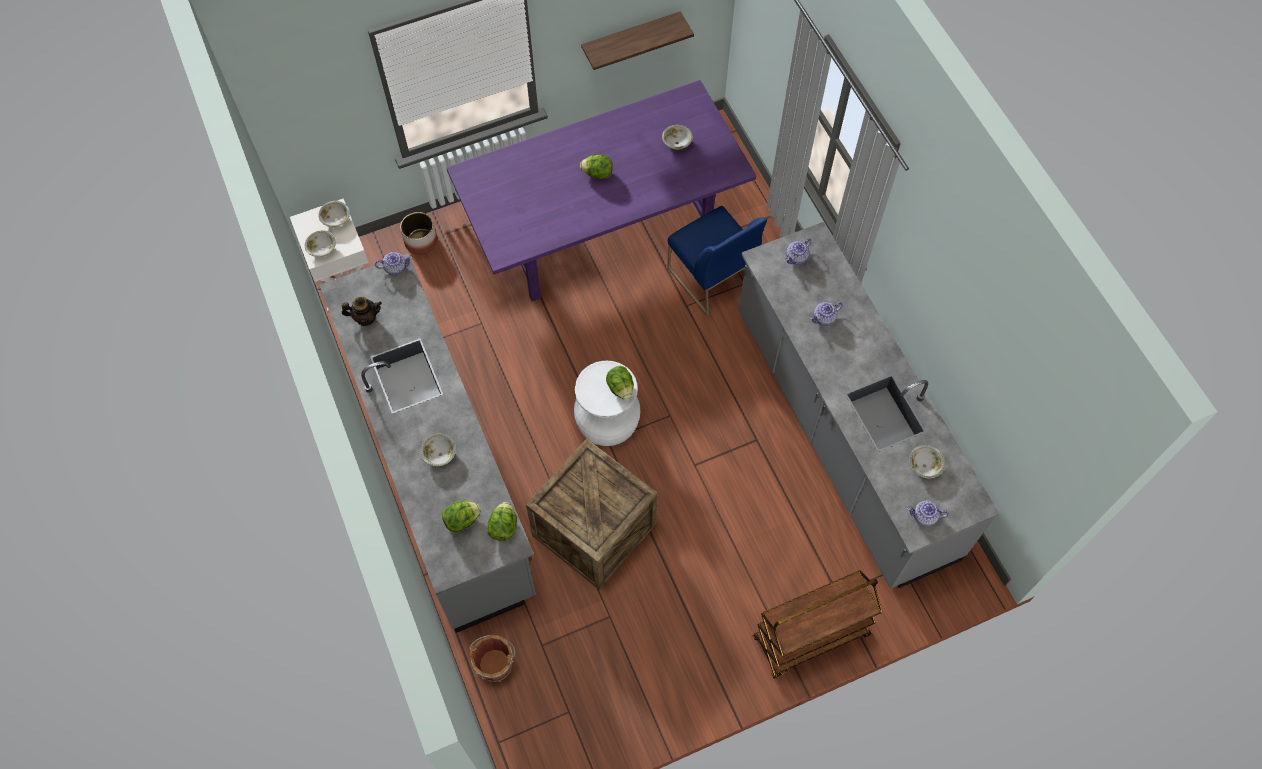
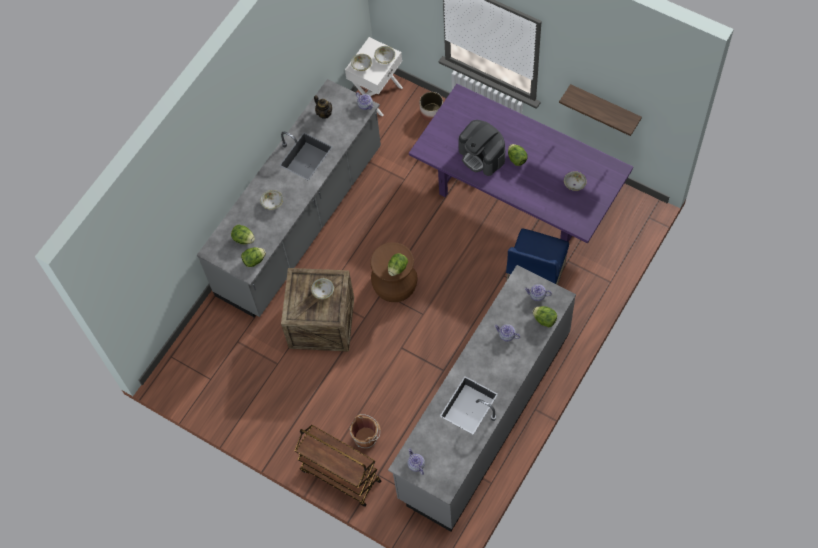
camera: 60 degrees right, 0 degrees up
(495, 663) = (211, 326): brown bucket -> brown bucket (366, 437)
(564, 202) = (482, 155): none -> coffee machine
(607, 420) = (394, 284): white stool -> brown stool
(832, 270) = (544, 320): none -> lettuce
(924, 466) = (449, 446): bowl -> bowl (323, 291)

